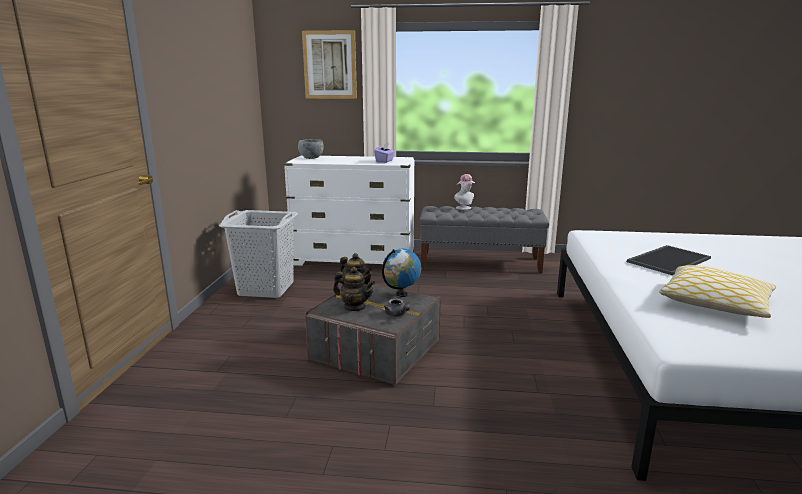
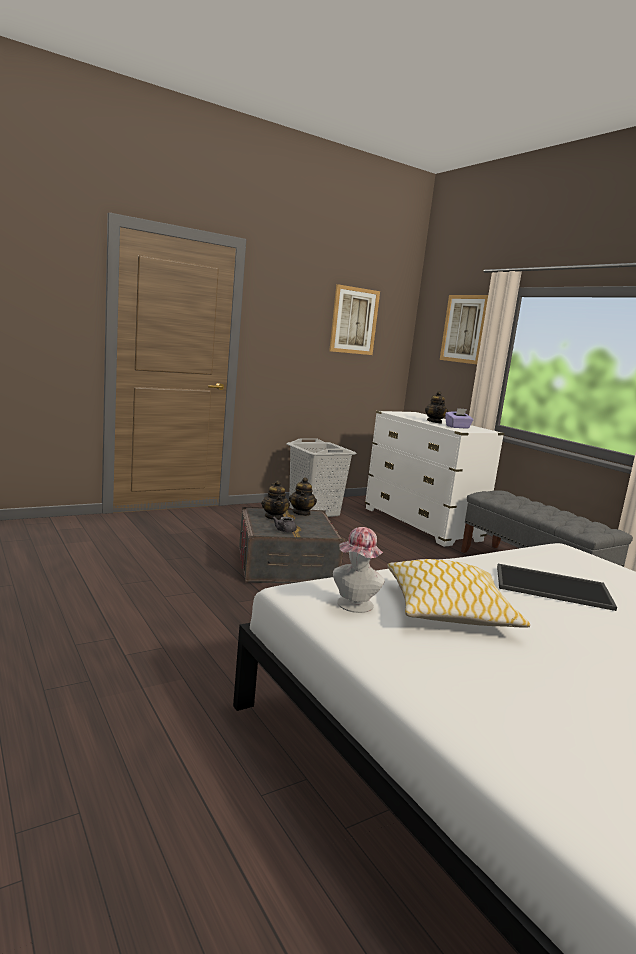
camera: 50 degrees right, 5 degrees down
(224, 66) = (354, 320): none -> picture
(311, 158) = (412, 414): grey bowl -> none
(356, 161) = (434, 422): none -> teapot
(401, 294) = (322, 526): globe -> none
(465, 208) = (534, 503): hat -> hat (354, 606)

